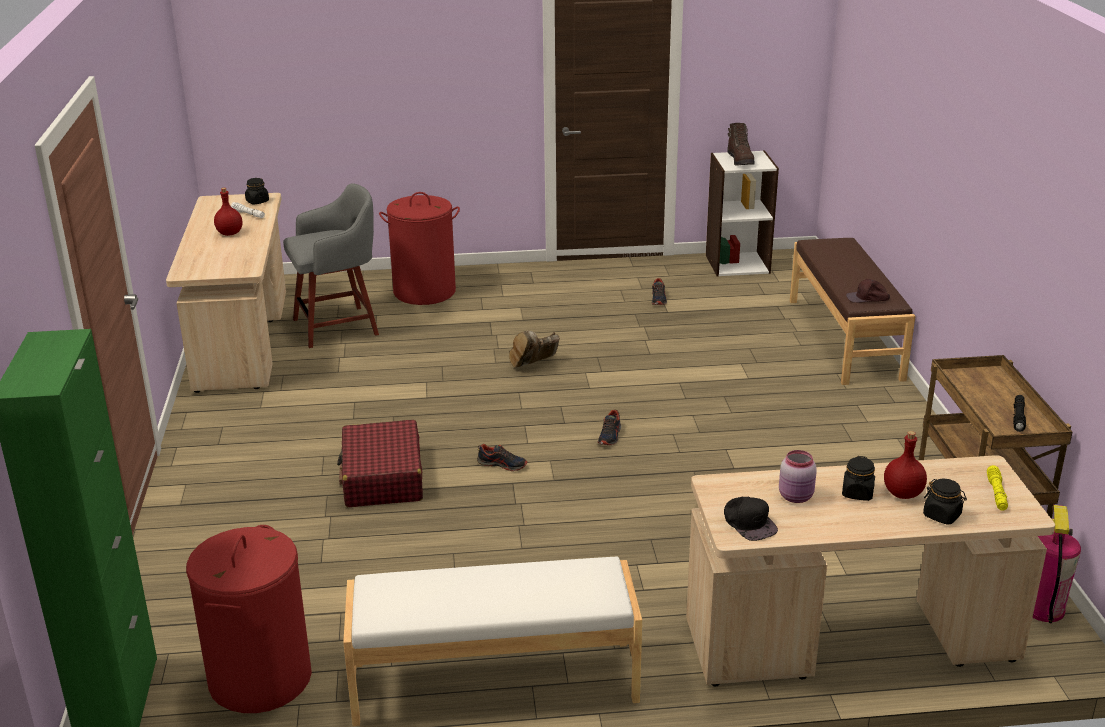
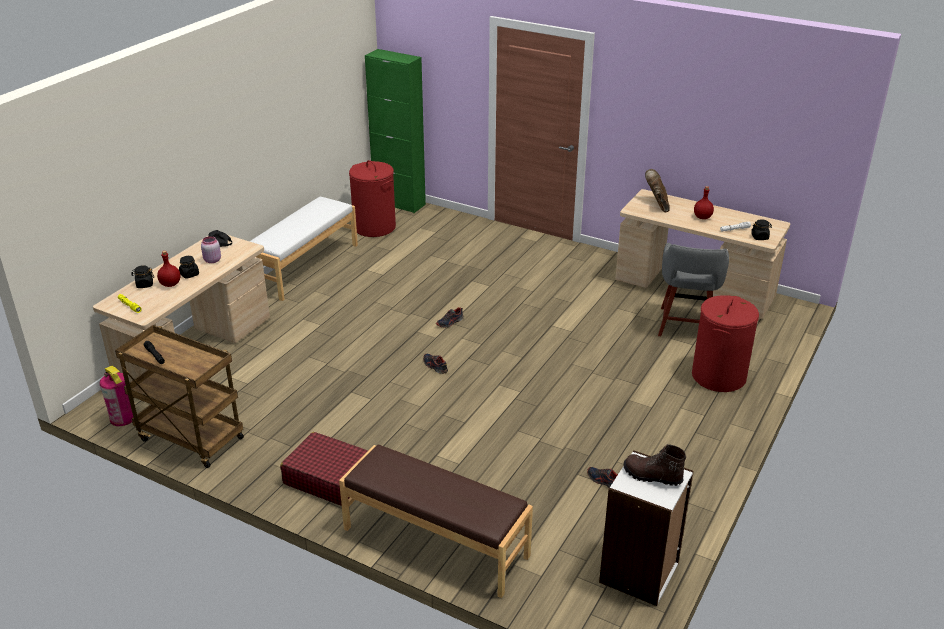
camera: 125 degrees right, 5 degrees up
(382, 478) = (480, 287): red suitcase -> red suitcase (329, 478)
(534, 366) = (551, 376): brown boot -> brown boot (657, 204)
(867, 298) = (384, 465): brown cap -> none

